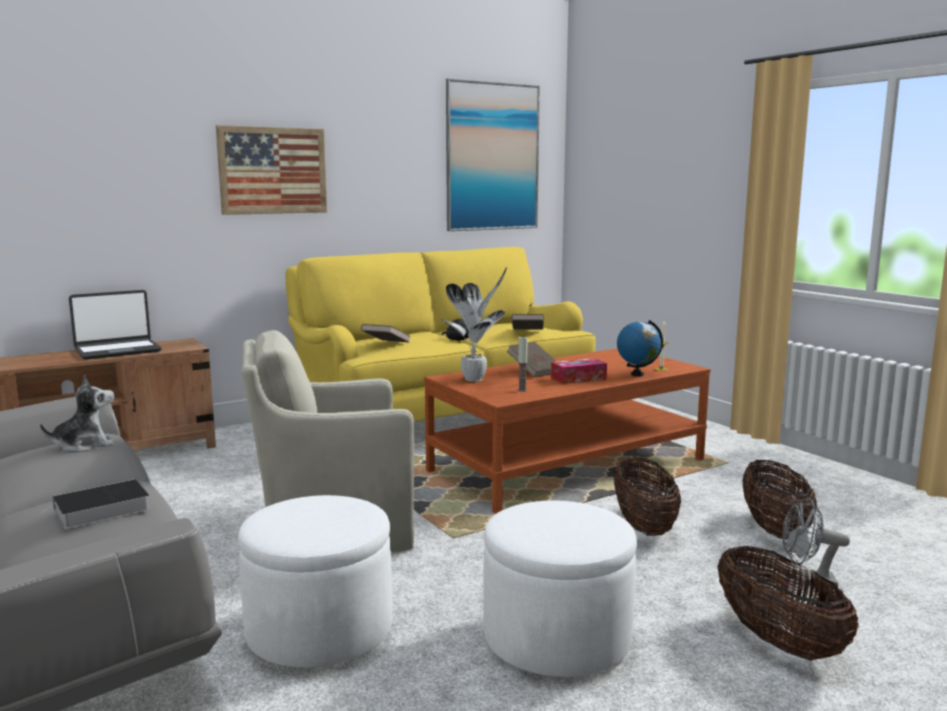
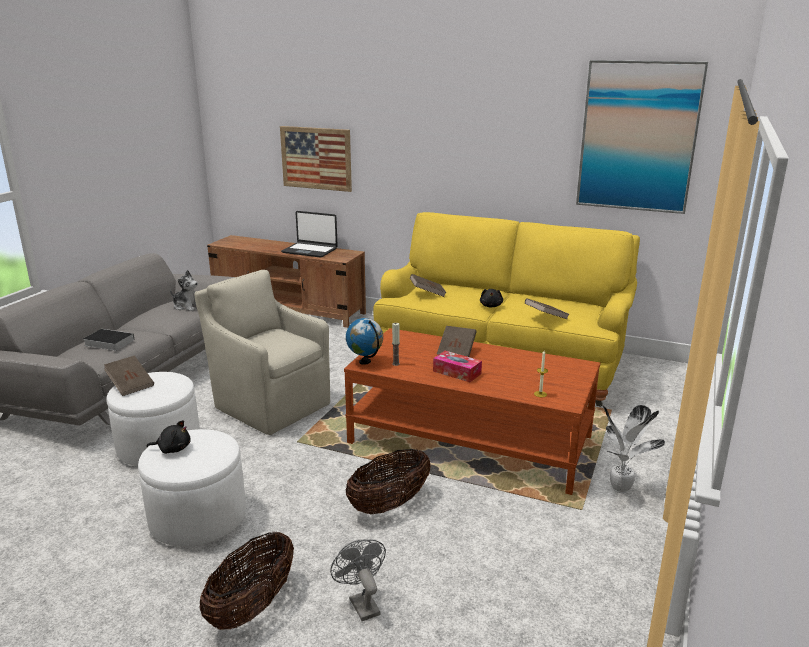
camera: 55 degrees right, 10 degrees up
(273, 170) = (425, 139): picture -> picture (316, 158)
(282, 529) = (130, 385): none -> brown book
(475, 379) = (403, 343): potted plant -> potted plant (621, 489)
(541, 532) = (173, 449): none -> black plush toy
(637, 374) = (506, 389): globe -> globe (365, 362)
(774, 530) = (450, 567): basket -> none

